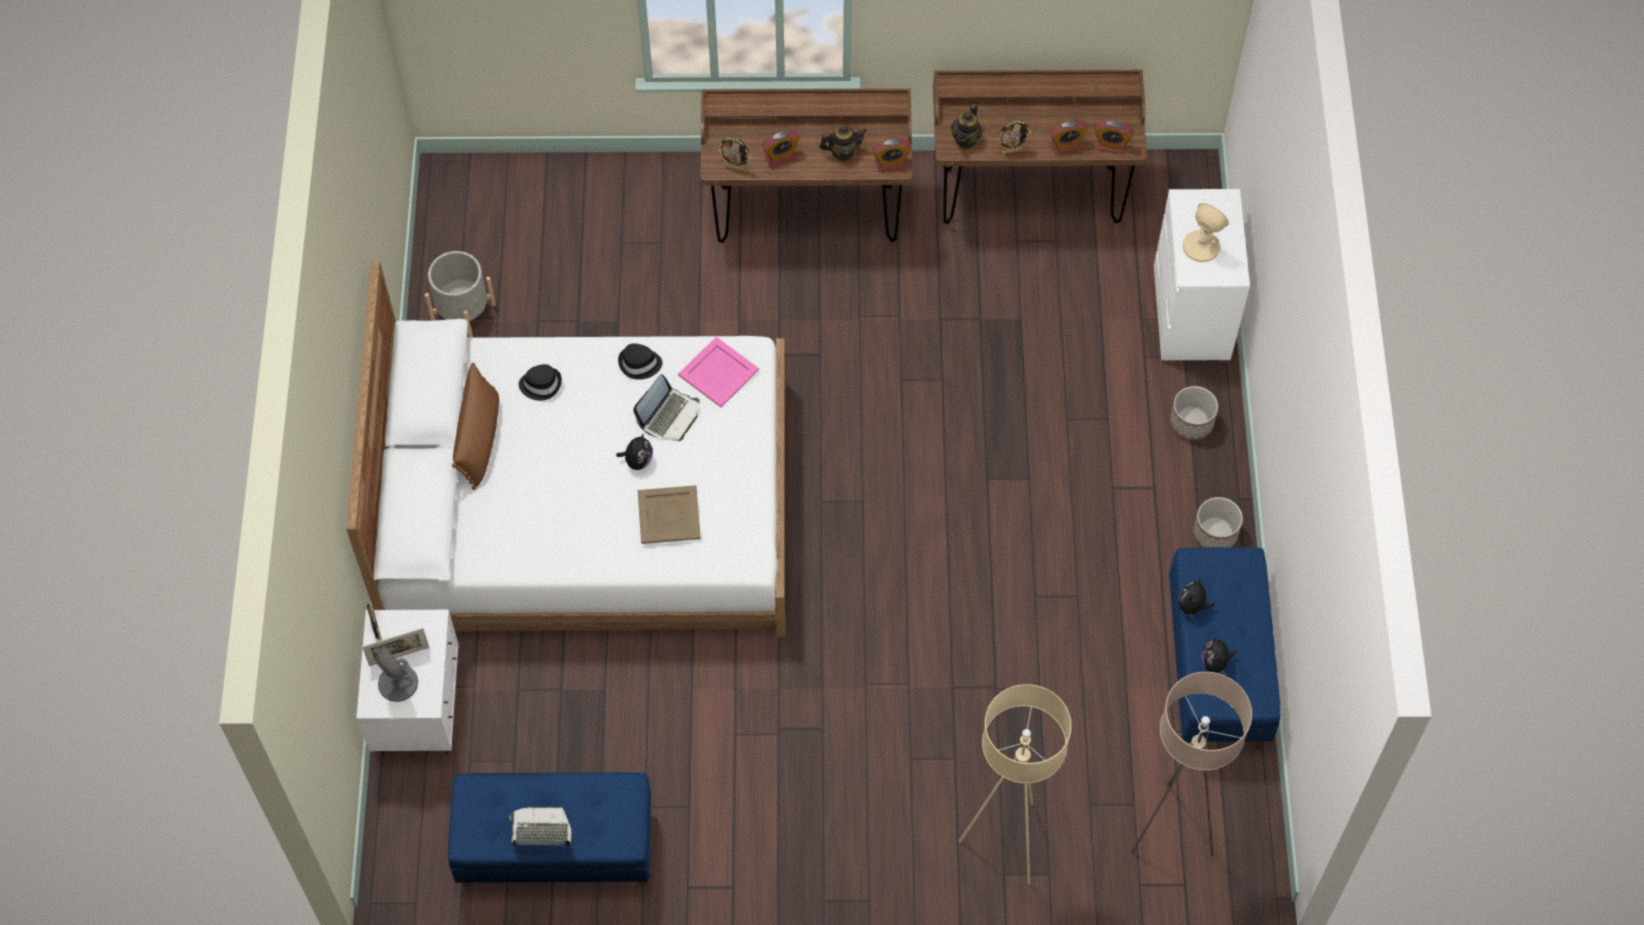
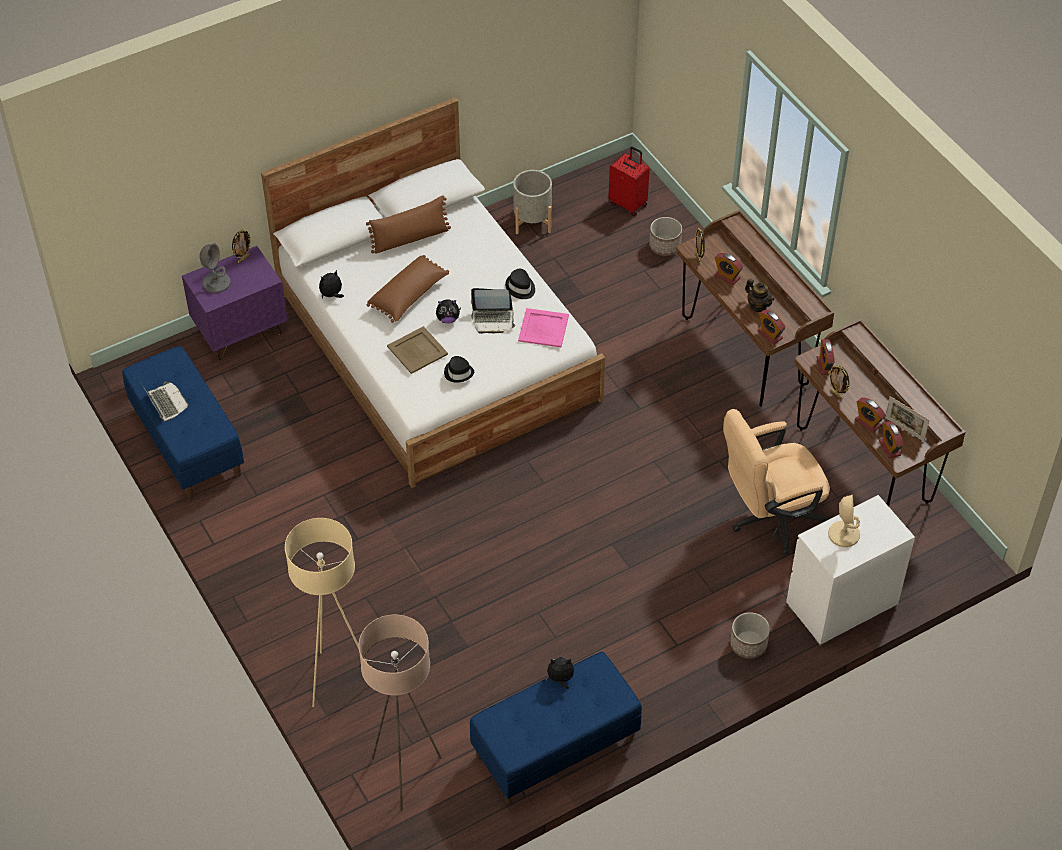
camera: 60 degrees right, 10 degrees down
(399, 656) = (235, 274): picture frame -> picture frame (904, 429)
(418, 710) = (241, 332): white nightstand -> purple nightstand
(509, 203) = (628, 204): none -> red suitcase
(541, 384) = (470, 248): black hat -> black hat (458, 372)
(573, 483) = (409, 296): none -> brown pillow
(966, 139) = (825, 365): teapot -> alarm clock
(1045, 316) = (769, 518): none -> beige office chair
(1214, 534) = (665, 699): planter -> planter (665, 246)
(1215, 663) = (523, 713): plush toy -> plush toy (332, 295)

